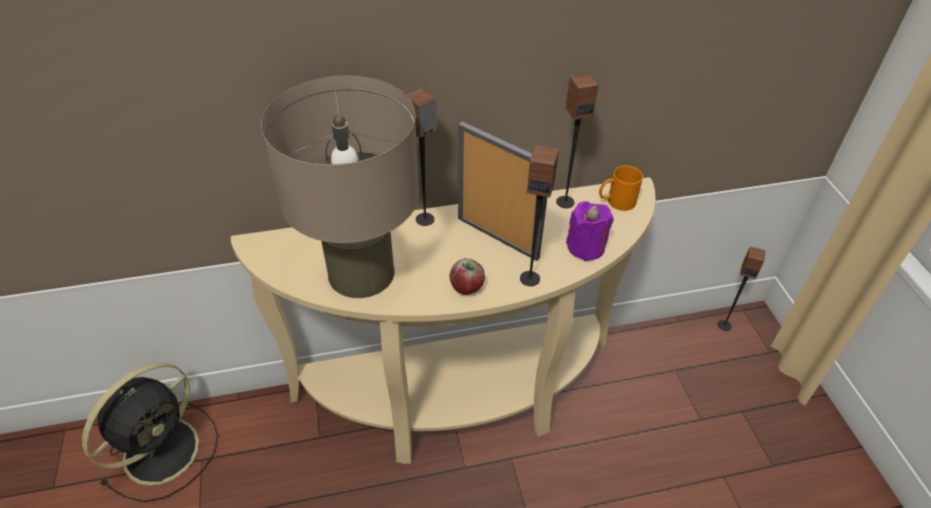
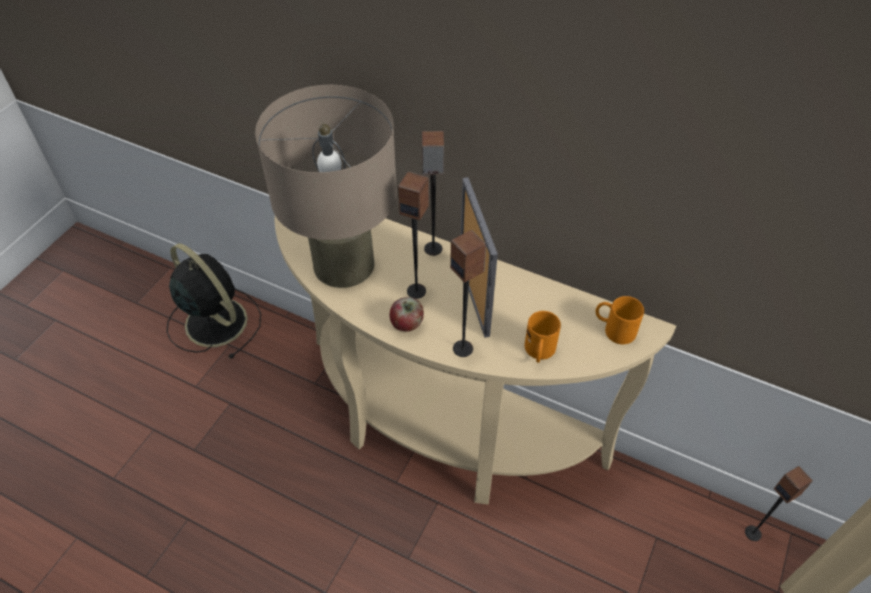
camera: 40 degrees right, 5 degrees up
(164, 448) = (214, 320): black fan -> black fan turned 120 degrees counterclockwise
(565, 202) = (566, 301): speaker -> speaker (416, 291)
(586, 247) = (539, 352): purple candle -> orange mug

